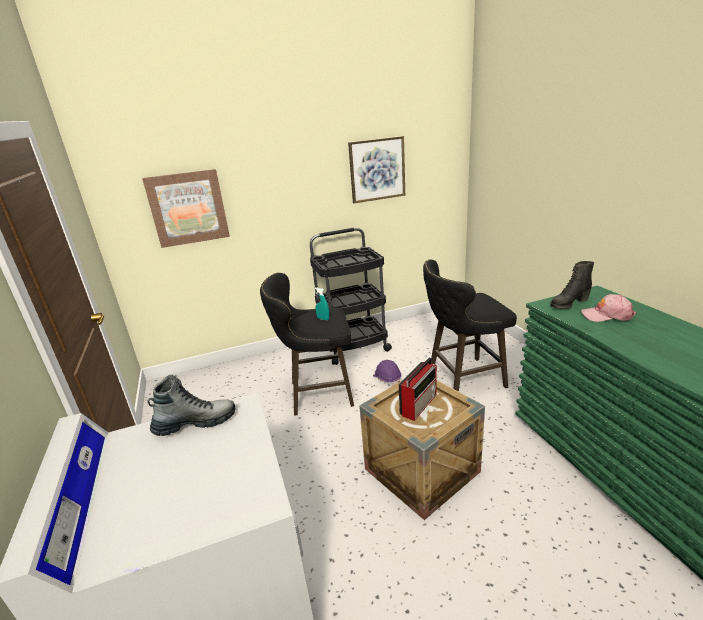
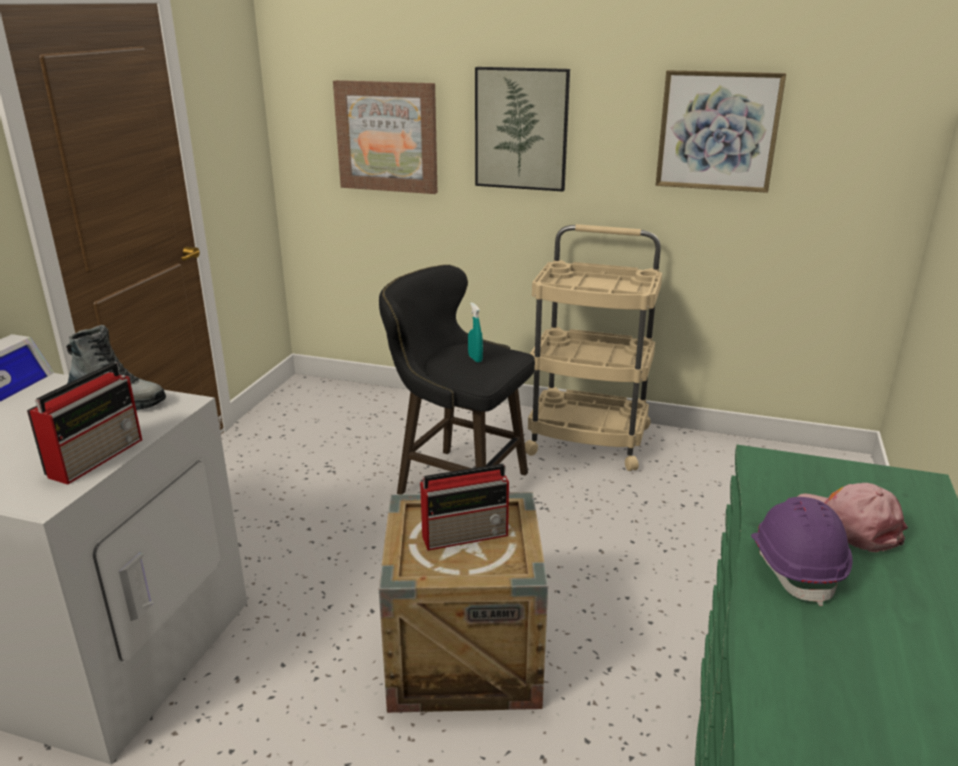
camera: 35 degrees right, 0 degrees up
(249, 460) = (97, 456): none -> radio
(275, 187) = (521, 129): none -> picture
(353, 346) = (587, 441): black cart -> beige cart
(387, 379) = (577, 509): purple hard hat -> purple hard hat (796, 566)
(463, 379) = (697, 570): black stool -> none
(568, 304) = (813, 477): black boot -> none

